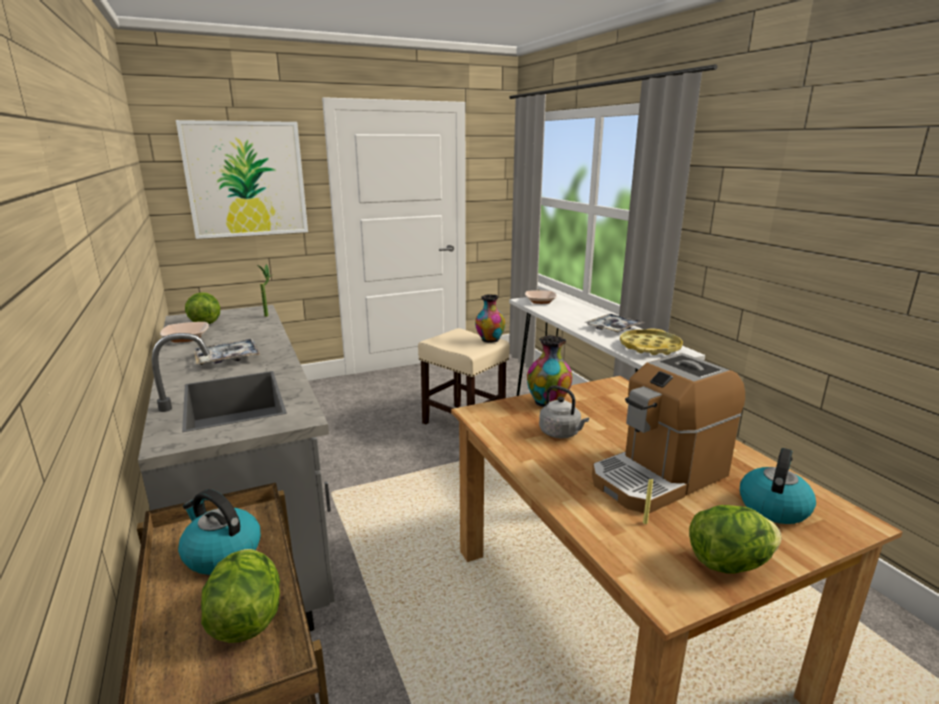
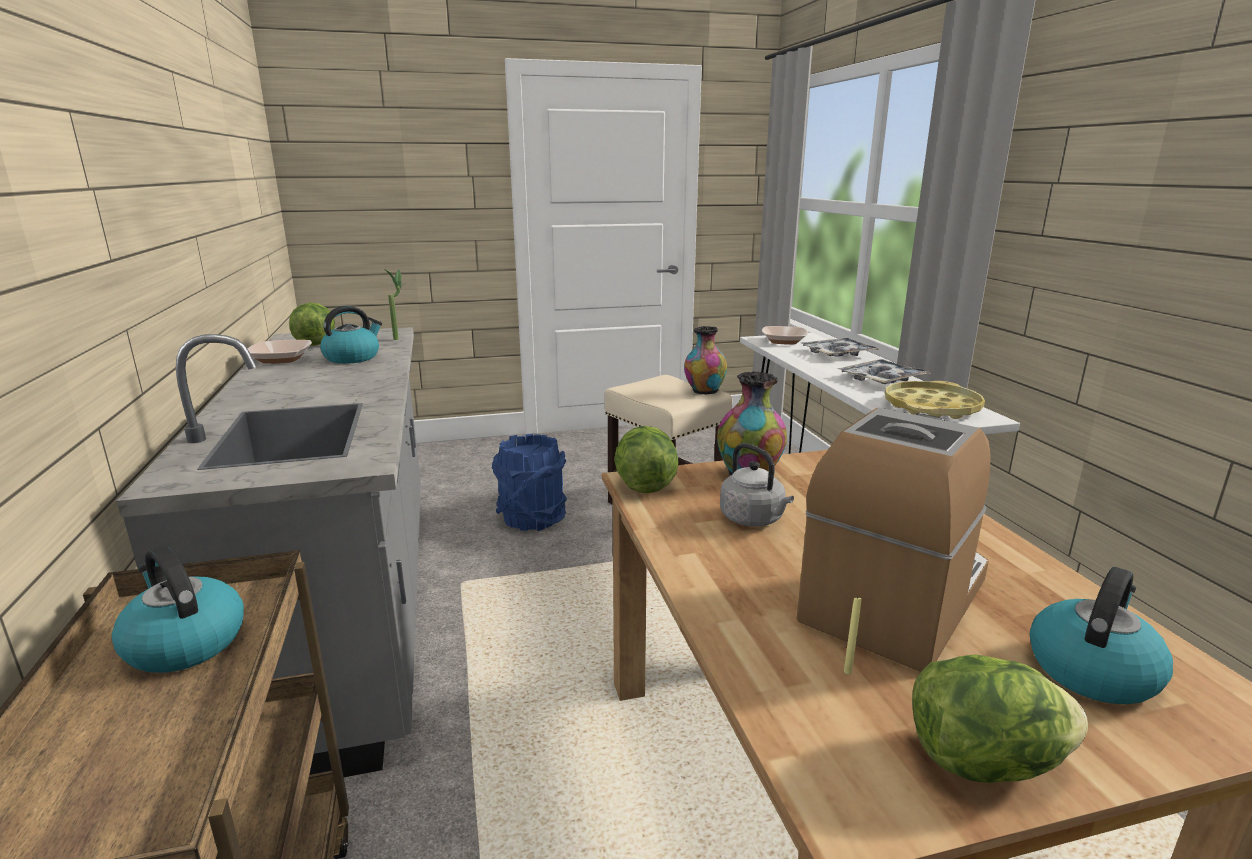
camera: 10 degrees right, 0 degrees up
(227, 358) = (315, 385): tray -> tray (838, 354)
(242, 333) = (353, 357): none -> kettle
(246, 179) = (402, 167): picture -> none
(246, 619) = (161, 747): lettuce -> lettuce (645, 485)
(370, 439) = (532, 518): none -> blue bucket
(659, 476) = (895, 599): coffee machine -> coffee machine turned 150 degrees clockwise

